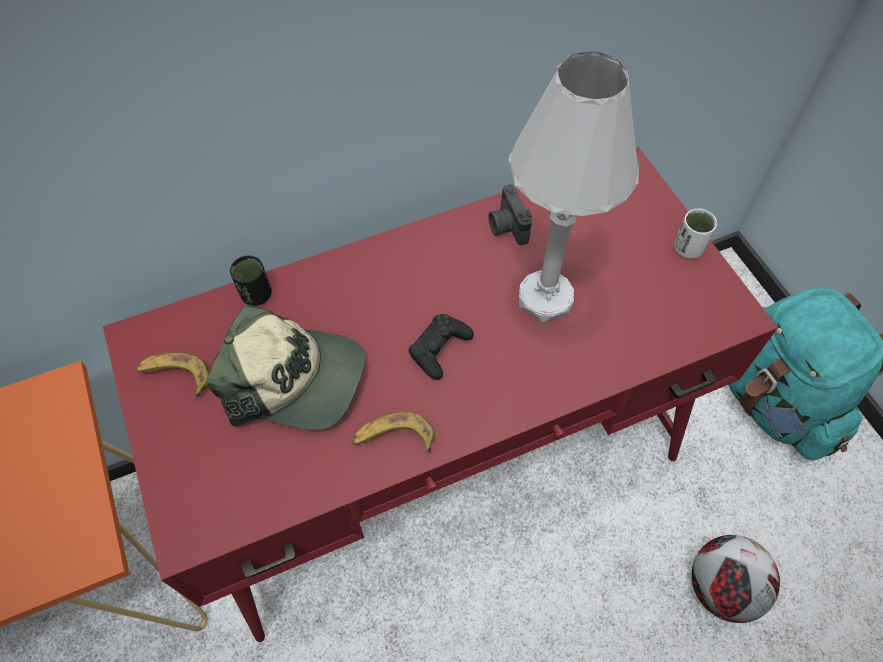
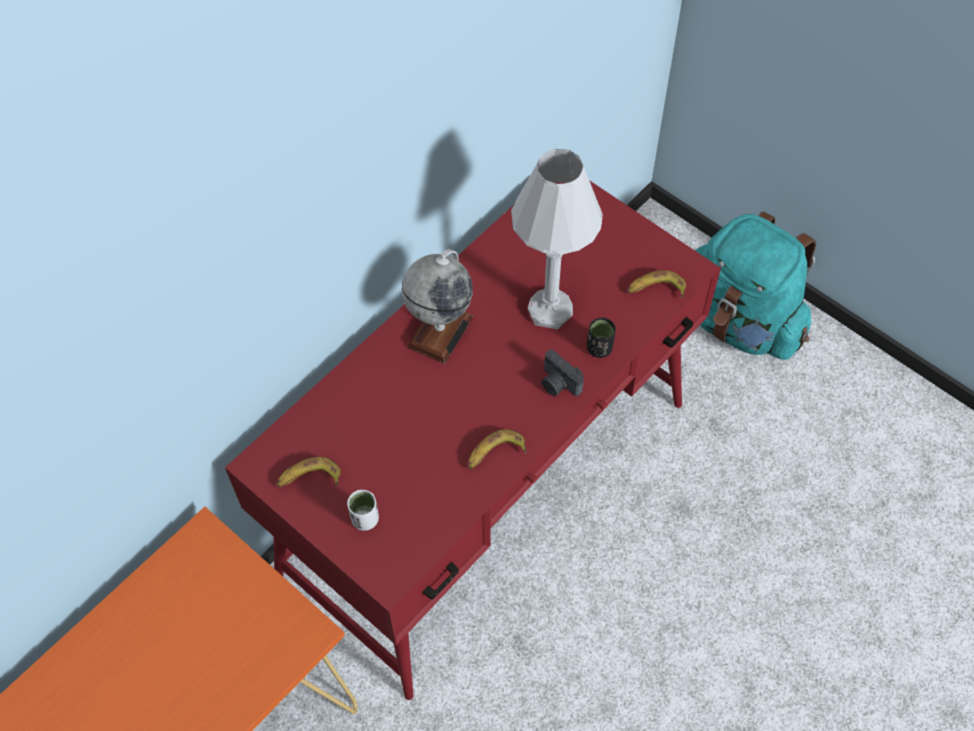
camera: 25 degrees left, 0 degrees up
(256, 295) = (331, 395): black cup -> black cup (599, 348)
(295, 378) = (399, 443): cap -> none
(410, 273) = (440, 331): none -> globe
(439, 349) = (493, 379): black game controller -> none
(507, 227) = (493, 266): camera -> camera (558, 384)
(684, 322) = (655, 289): none -> banana
(688, 248) = (634, 232): white cup -> white cup (365, 519)
(720, 586) = (757, 490): football -> none

